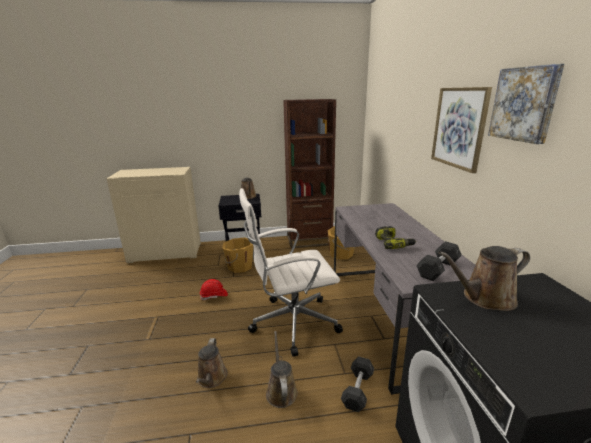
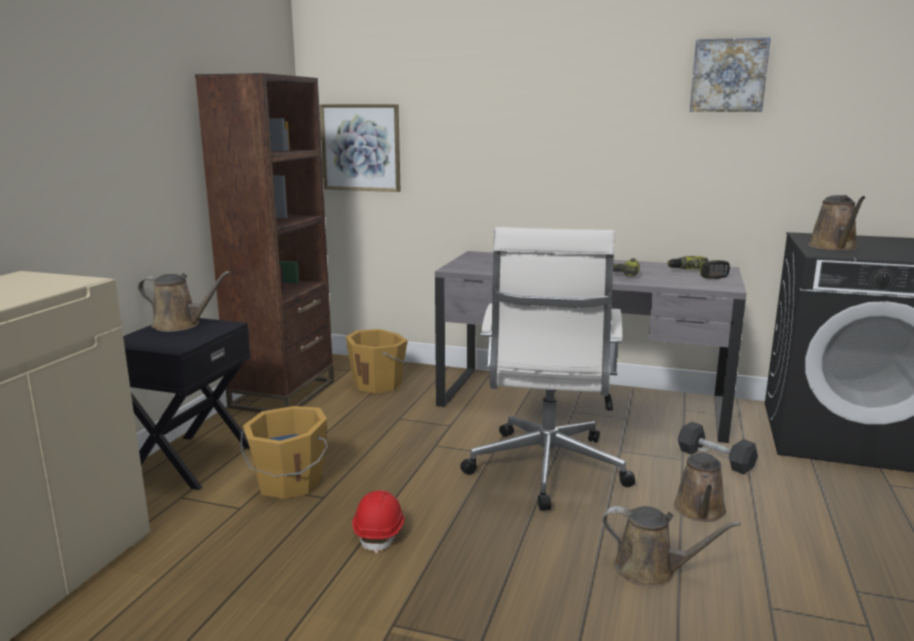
camera: 65 degrees left, 5 degrees down
(281, 390) = (700, 511): brown watering can -> brown watering can turned 90 degrees counterclockwise
(438, 269) = (697, 274): grey dumbbell -> power drill
(459, 127) = (621, 110): picture -> picture (361, 147)

